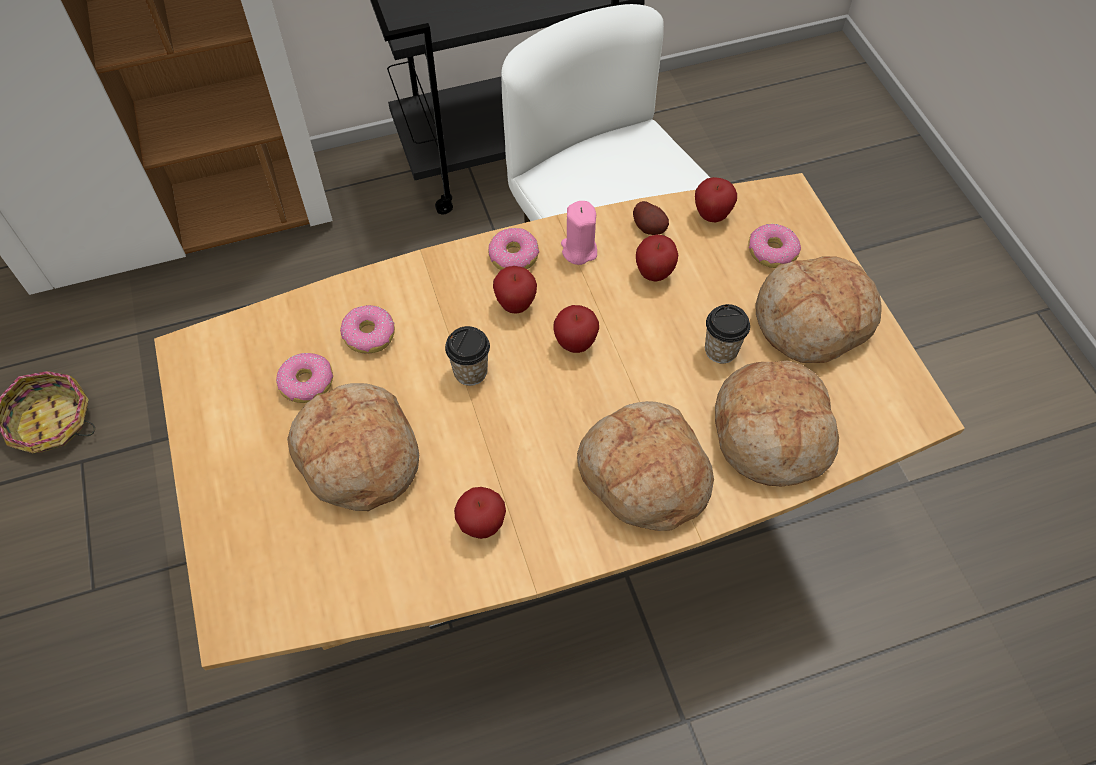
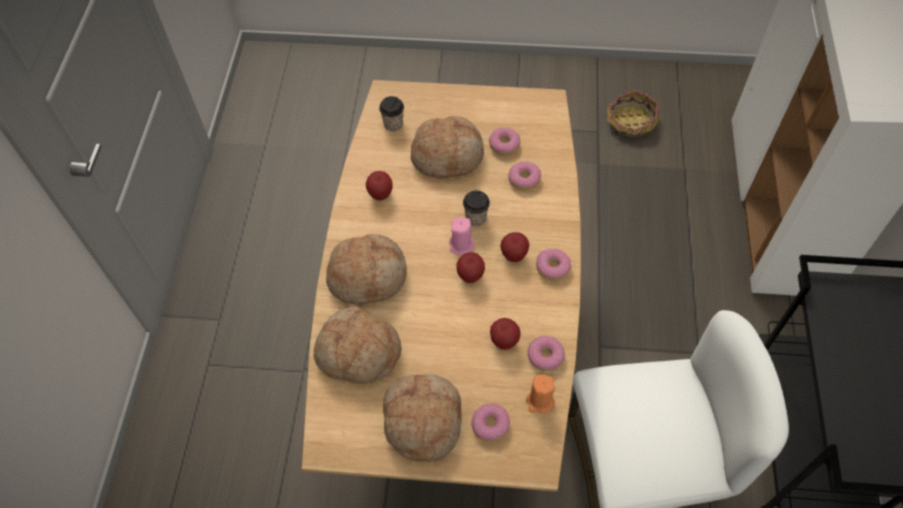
camera: 115 degrees right, 0 degrees up
(579, 250) = (542, 306): pink candle -> pink candle (462, 245)
(650, 227) = (545, 356): potato -> donut
(711, 215) = (540, 401): apple -> orange candle
(721, 350) = (427, 353): cup -> cup (393, 124)

